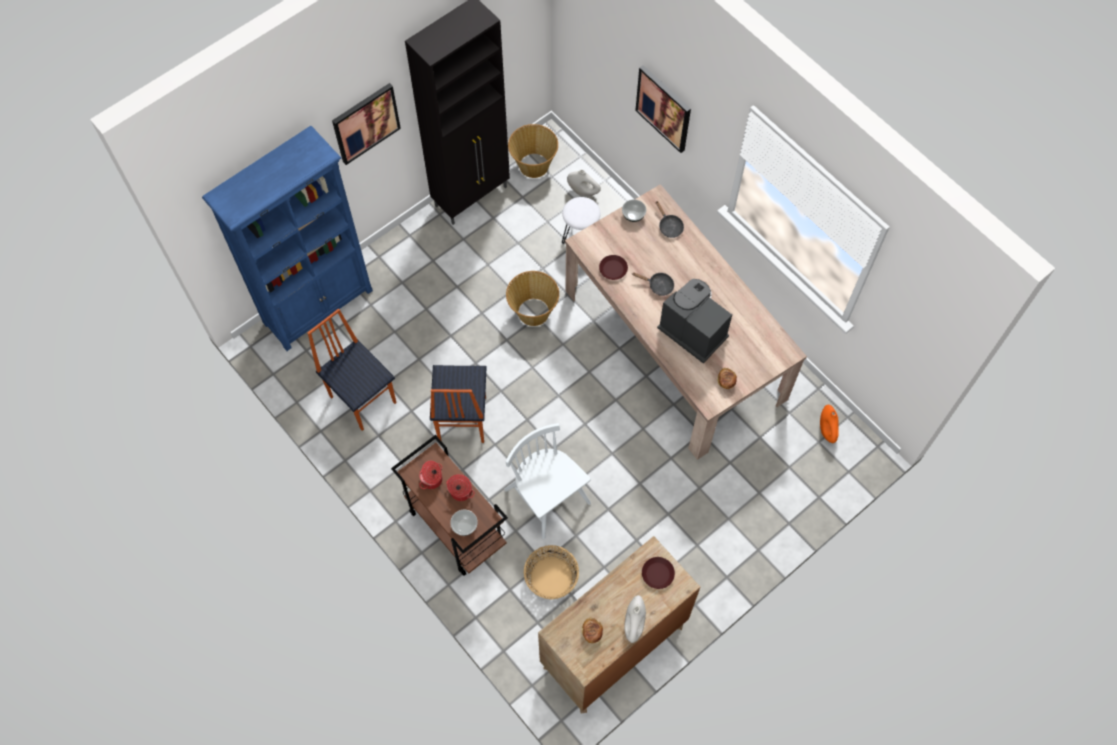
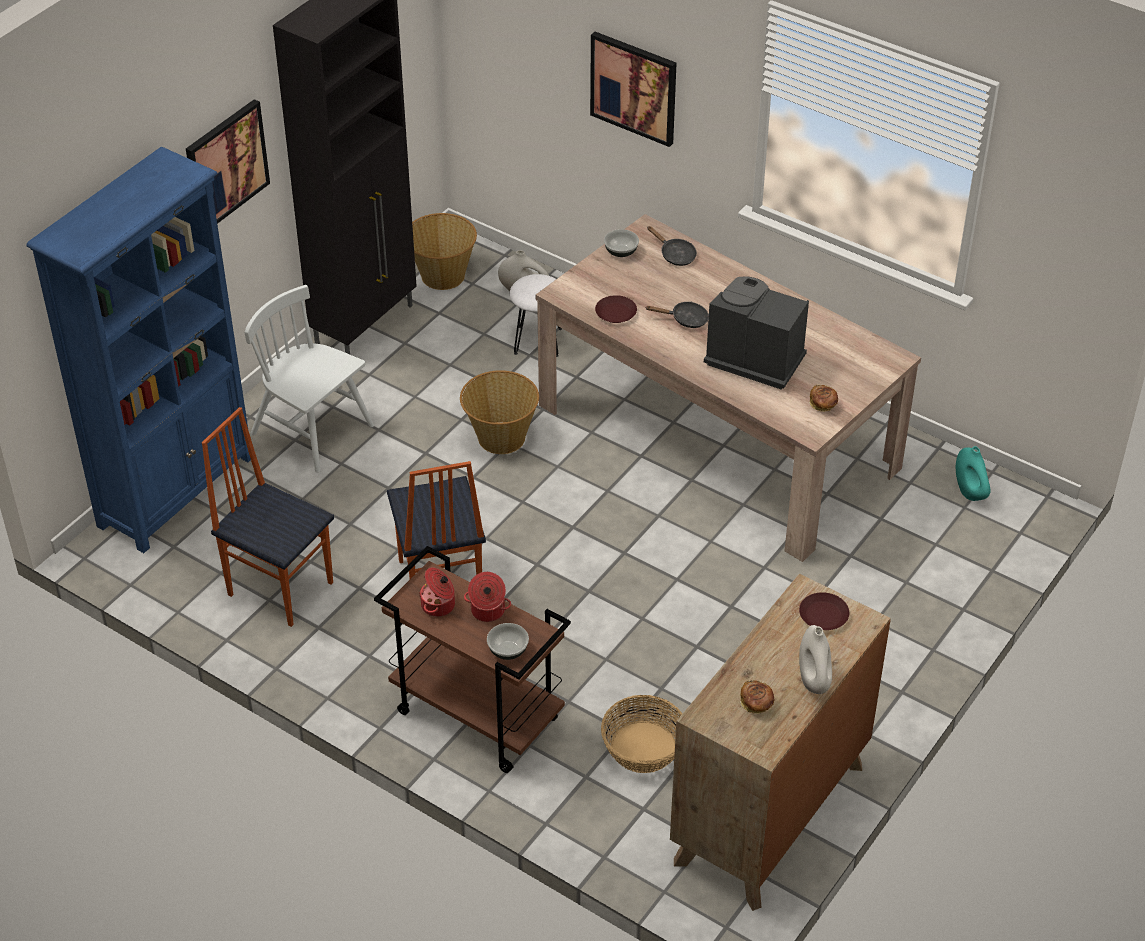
camera: 15 degrees left, 20 degrees down
(547, 497) = (601, 650): white chair -> white chair (312, 430)
(827, 430) = (970, 492): orange vase -> turquoise vase

